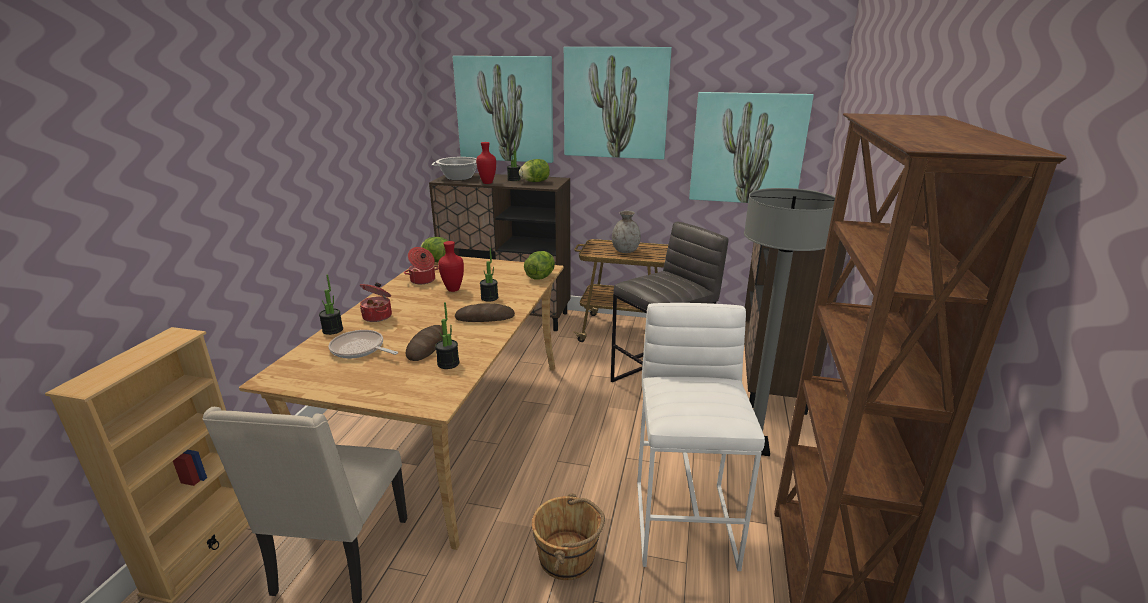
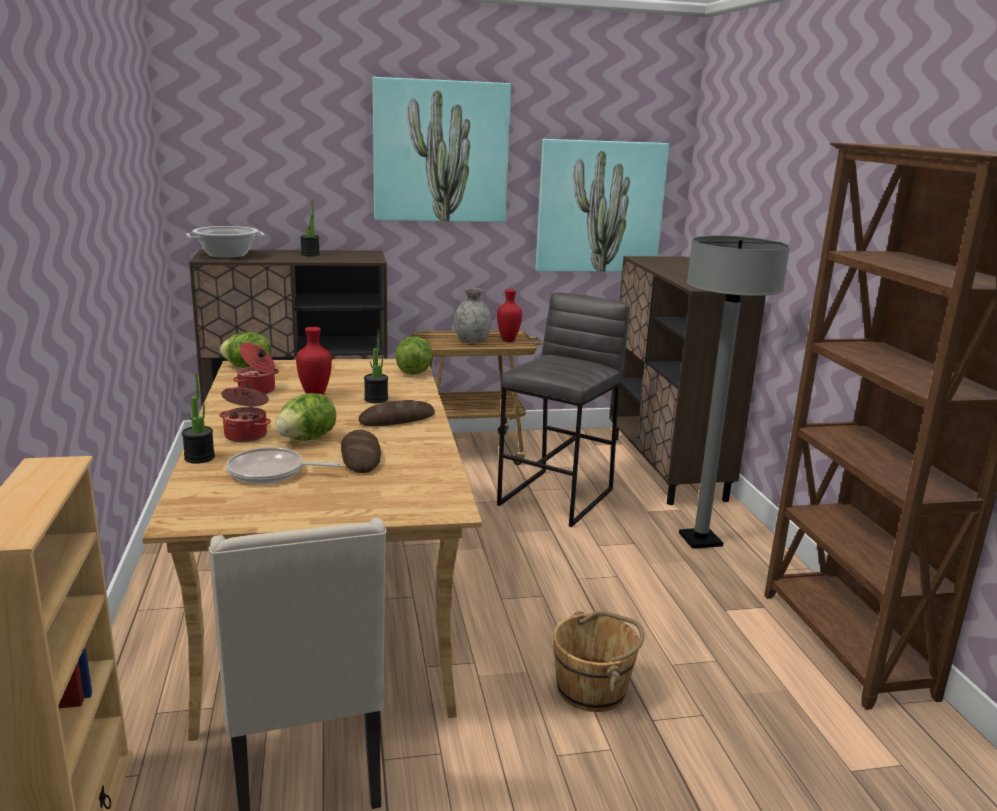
camera: 25 degrees left, 5 degrees down
(448, 363) = (412, 469): potted plant -> none
(488, 183) = (280, 259): red vase -> red vase (508, 340)
(505, 109) = (285, 159): picture -> none
(535, 182) = (344, 256): lettuce -> lettuce (307, 439)
(685, 522) = (687, 624): white stool -> none

